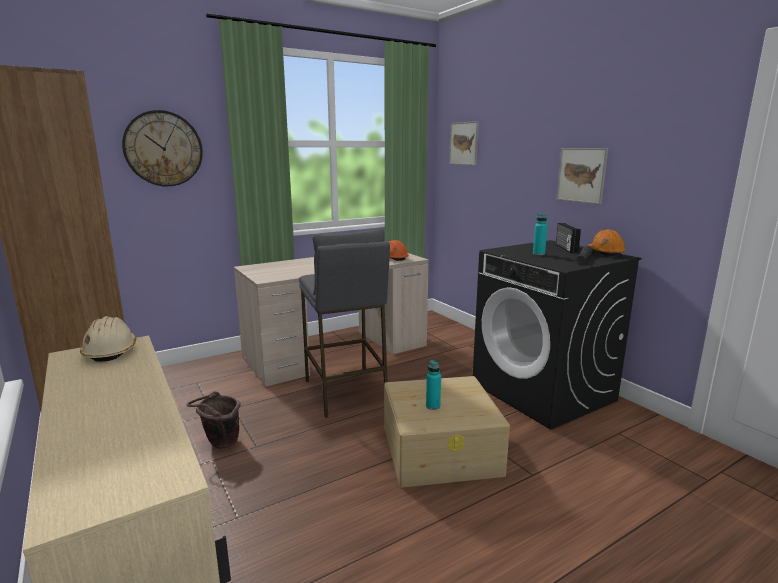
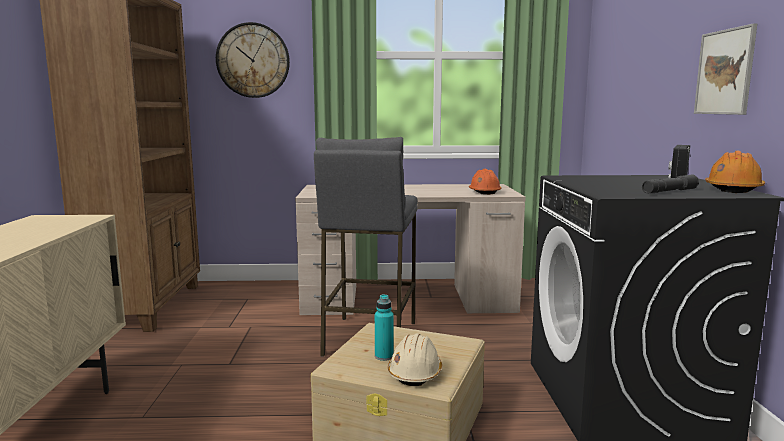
camera: 30 degrees right, 5 degrees down
(111, 351) = (65, 219): beige hard hat -> beige hard hat (415, 373)
(220, 444) = (203, 353): brown bucket -> none
(464, 143) = (610, 49): picture -> none
(538, 254) = (614, 183): turquoise bottle -> none

